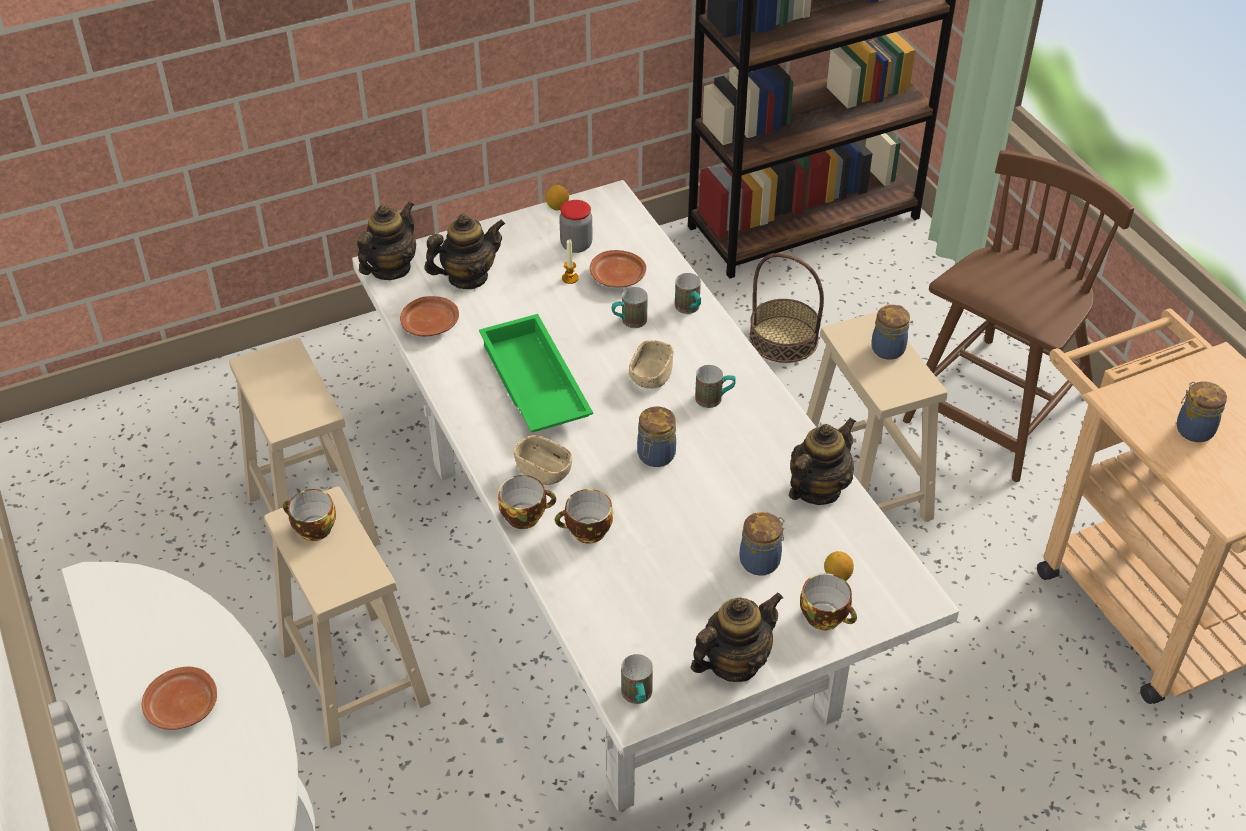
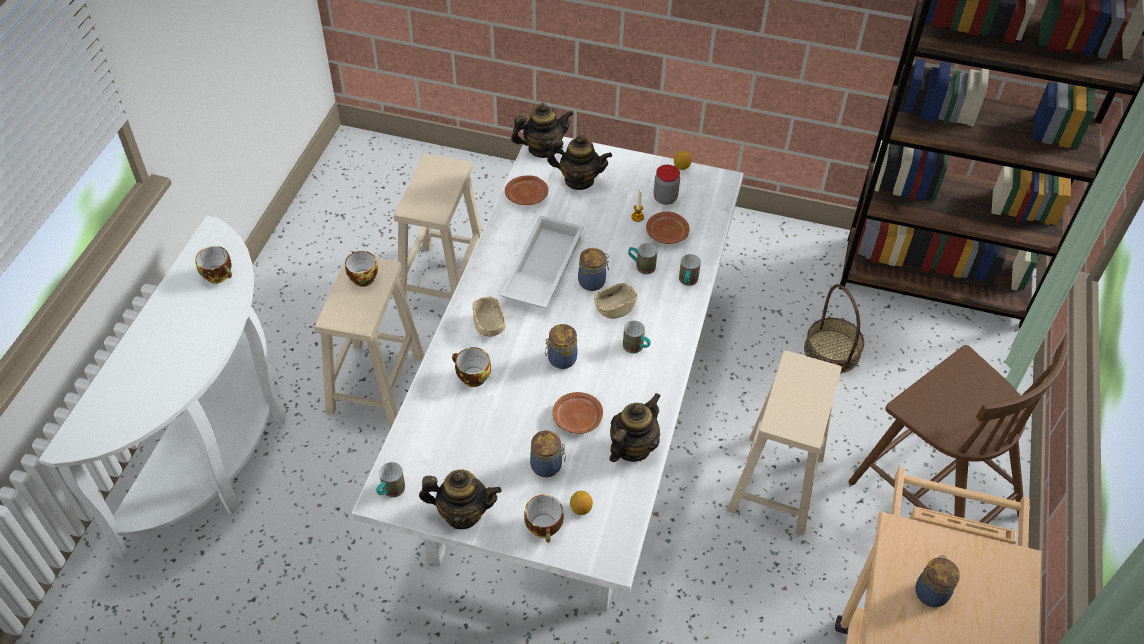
camera: 40 degrees right, 5 degrees up
(182, 707) = (178, 326): brown plate -> brown plate (577, 419)
(525, 515) = (451, 344): cup -> cup (219, 275)
(532, 385) = (541, 269): green tray -> white tray
(817, 489) = (632, 447): teapot -> teapot turned 45 degrees counterclockwise
(888, 348) = (813, 393): jar -> jar (593, 282)
(998, 410) = (932, 496): brown chair -> brown chair turned 60 degrees clockwise

